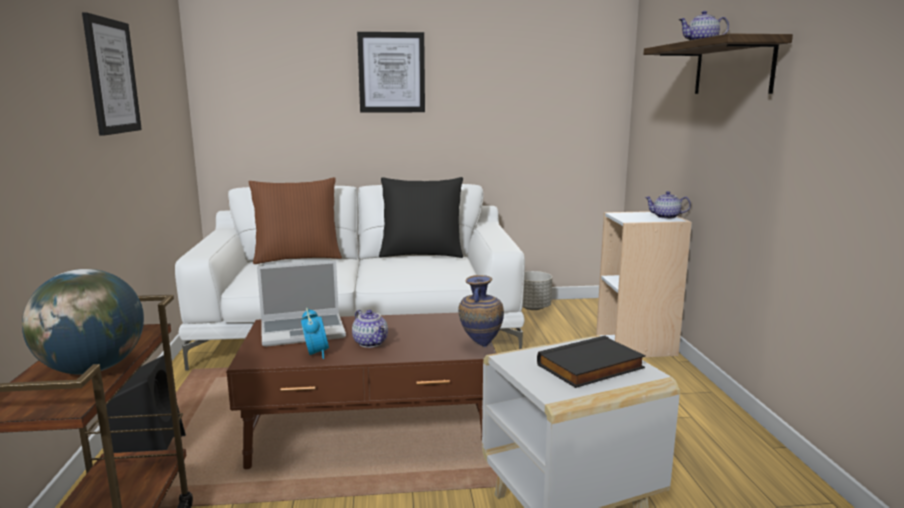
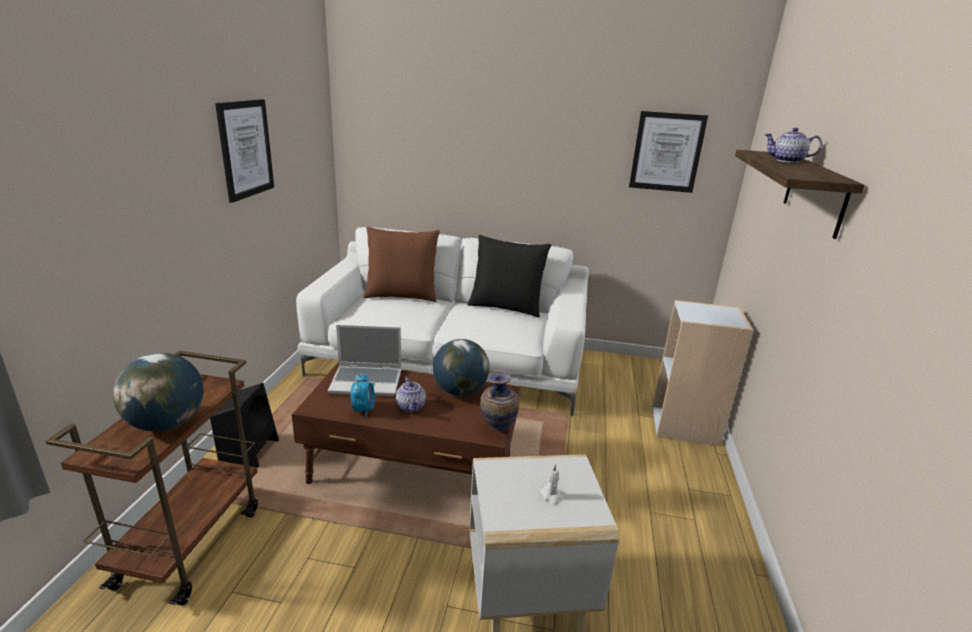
camera: 15 degrees right, 10 degrees up
(391, 72) = (505, 134): picture -> picture (666, 152)
(417, 324) = (460, 391): none -> globe
(533, 307) = (610, 362): grey planter -> none
(591, 367) = (551, 496): black book -> white candle
(666, 217) = (731, 318): teapot -> none

